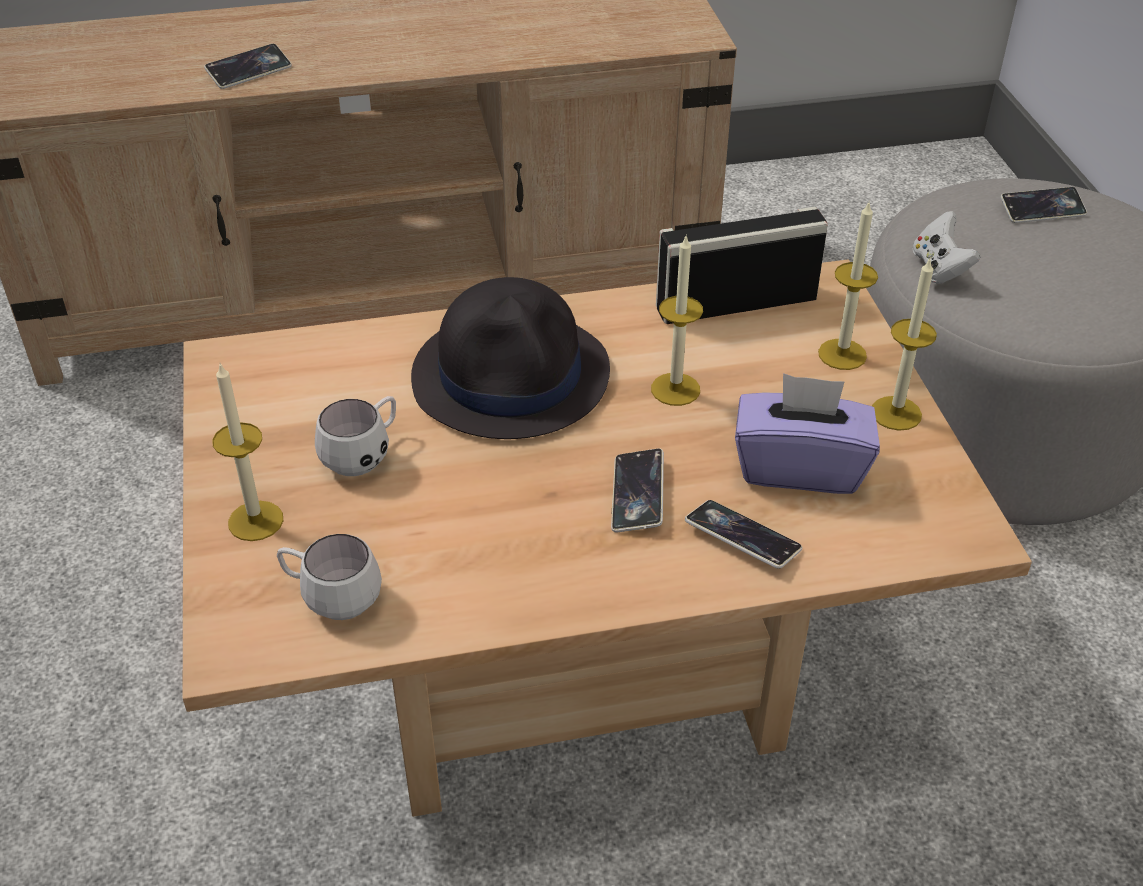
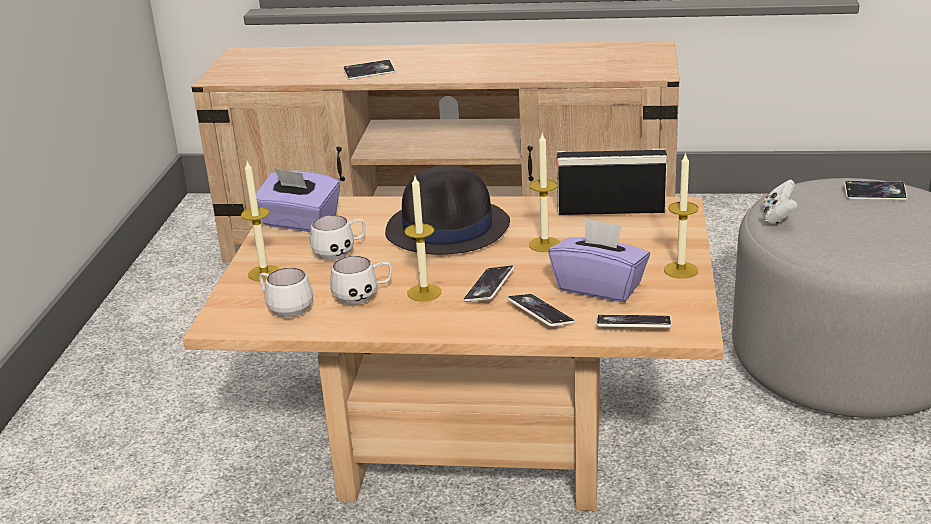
camera: 20 degrees right, 15 degrees down
(261, 396) = (299, 223): none -> purple tissue box
(449, 548) = (364, 297): none -> white mug
(842, 354) = (664, 239): candle -> candle (424, 292)
(888, 539) = (633, 326): none -> phone

